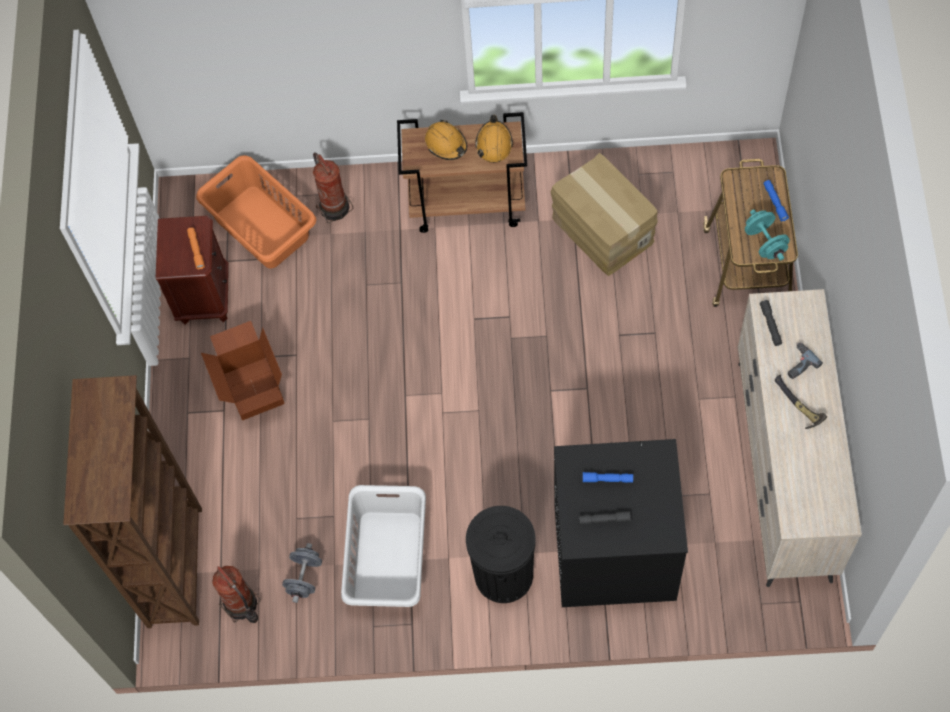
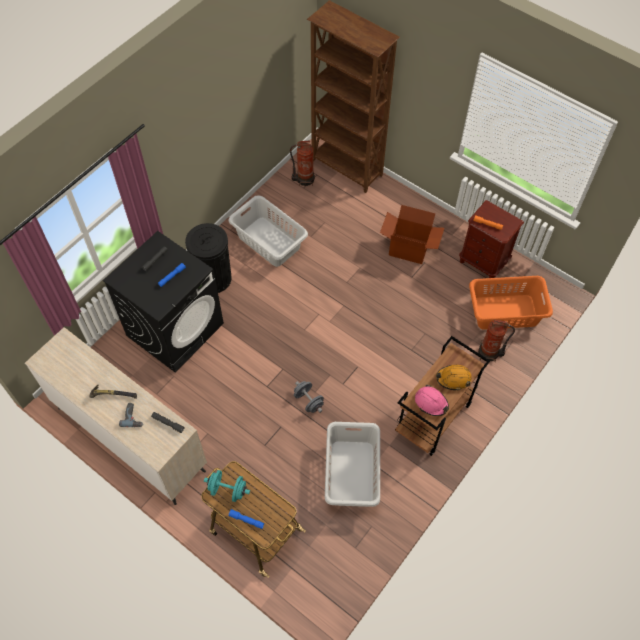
camera: 125 degrees right, 5 degrees down
(304, 578) = (293, 207): grey dumbbell -> grey dumbbell (308, 401)
(494, 144) = (431, 403): orange hard hat -> pink hard hat
(602, 230) = (352, 473): cardboard box -> grey laundry basket

